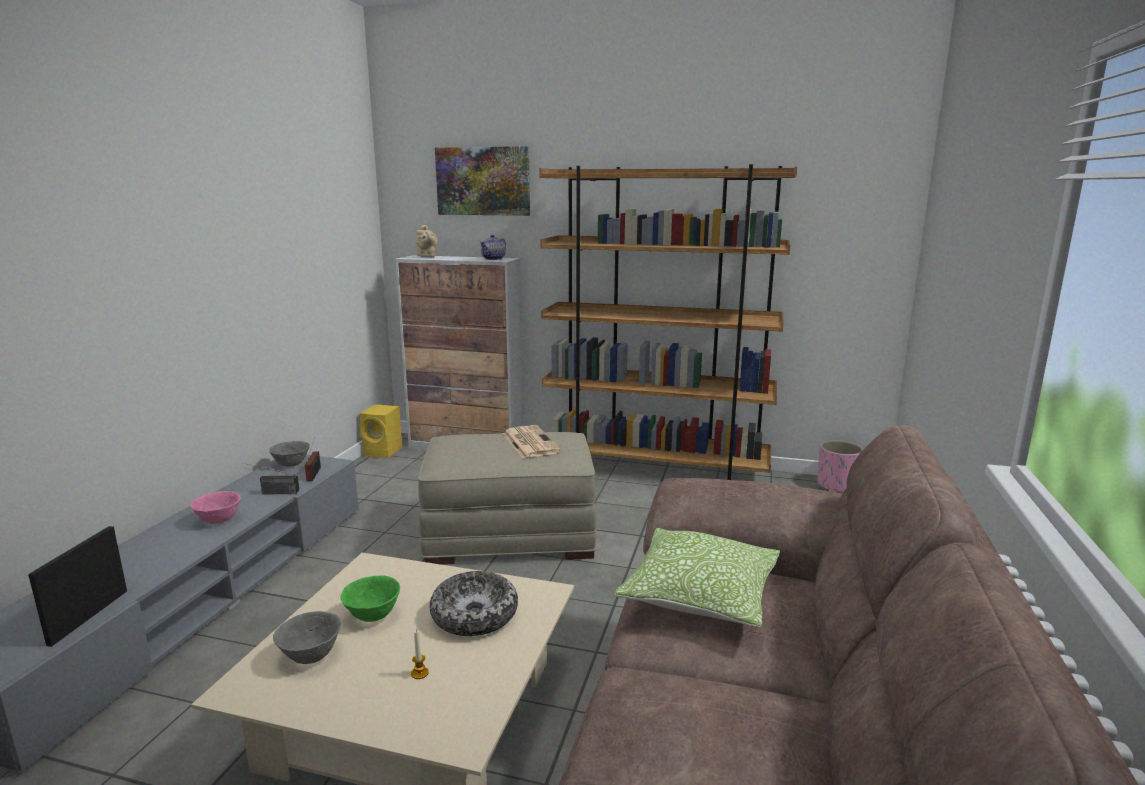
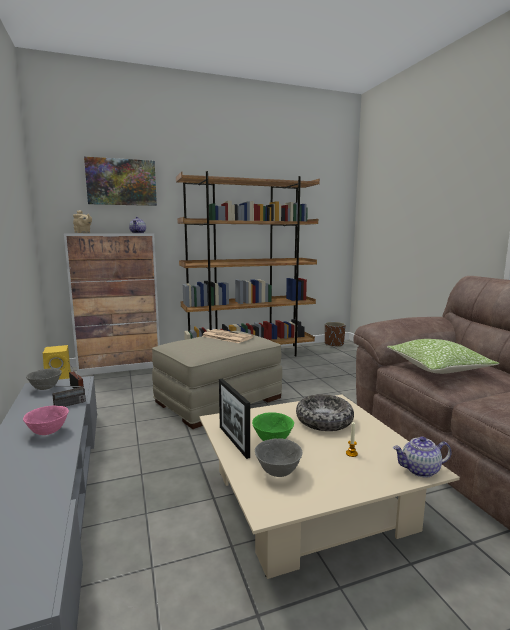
camera: 35 degrees left, 5 degrees down
(89, 617) = (46, 526): picture frame -> picture frame (233, 441)
(450, 736) = (420, 470): none -> teapot
(836, 486) = (334, 344): pink planter -> brown planter

